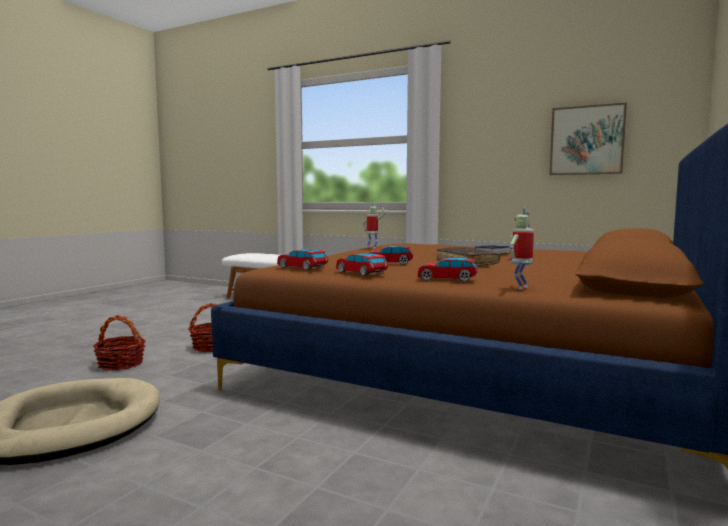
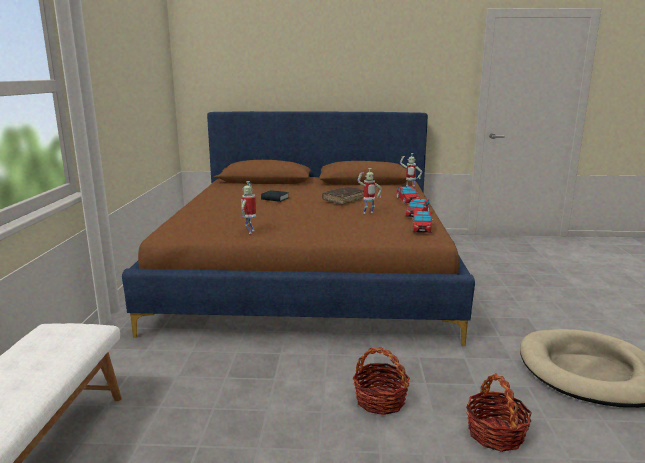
camera: 115 degrees left, 10 degrees up
(389, 263) = (368, 213): toy car -> toy robot
(586, 140) = (146, 93): picture -> none

